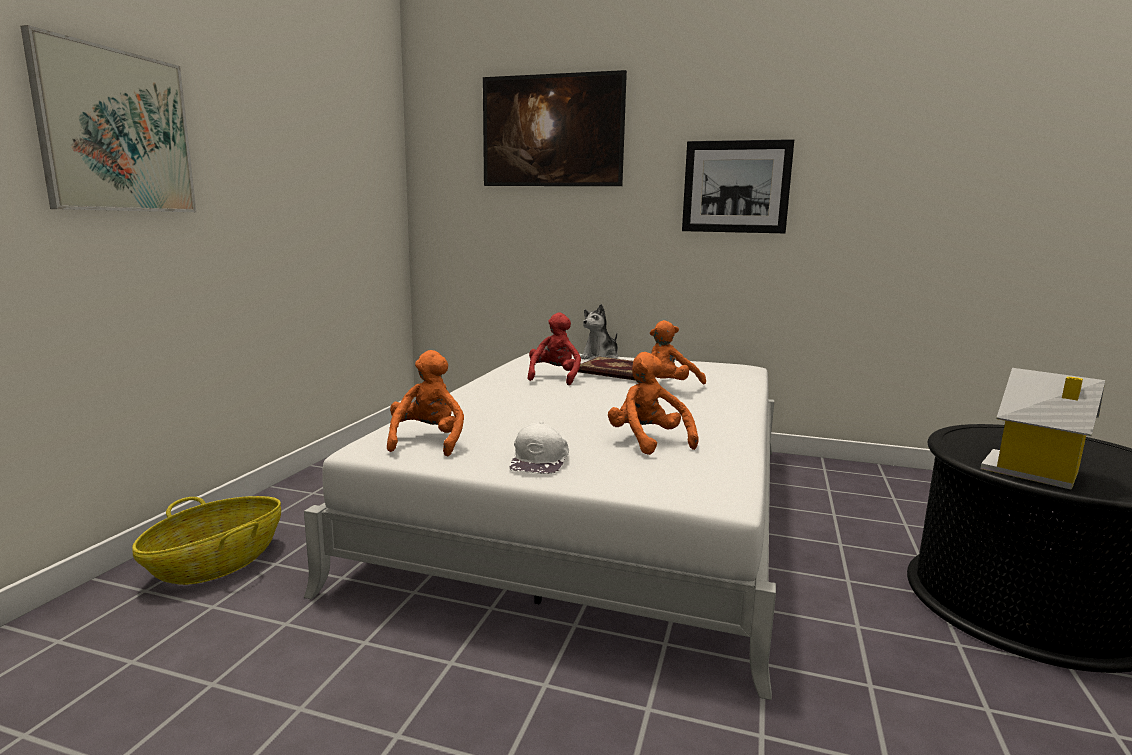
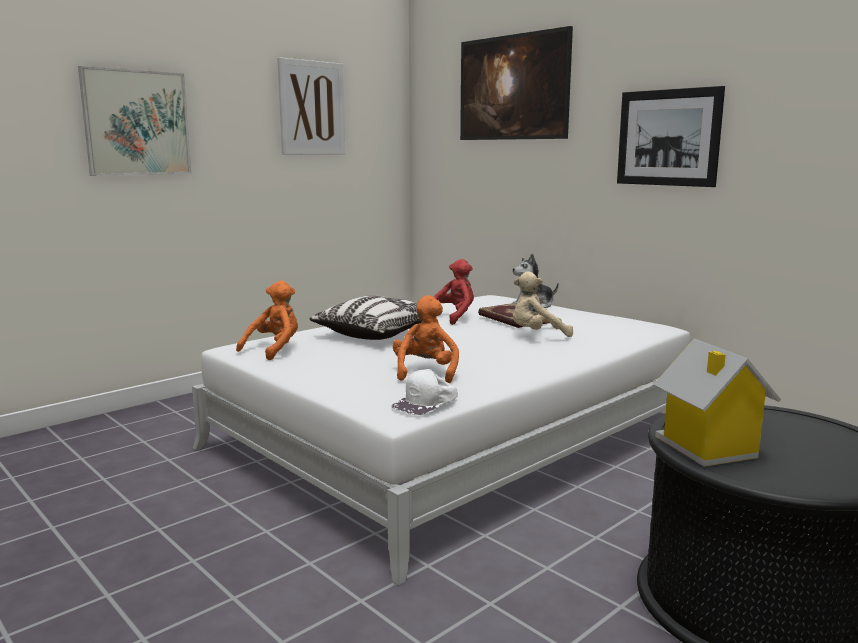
camera: 30 degrees right, 0 degrees up
(217, 563) = (169, 419): basket -> none
(321, 136) = (312, 108): none -> picture
(512, 405) = (376, 333): none -> pillow
(541, 460) = (322, 372): white cap -> white cap (426, 403)
(669, 386) = (537, 335): orange plush toy -> beige plush toy

